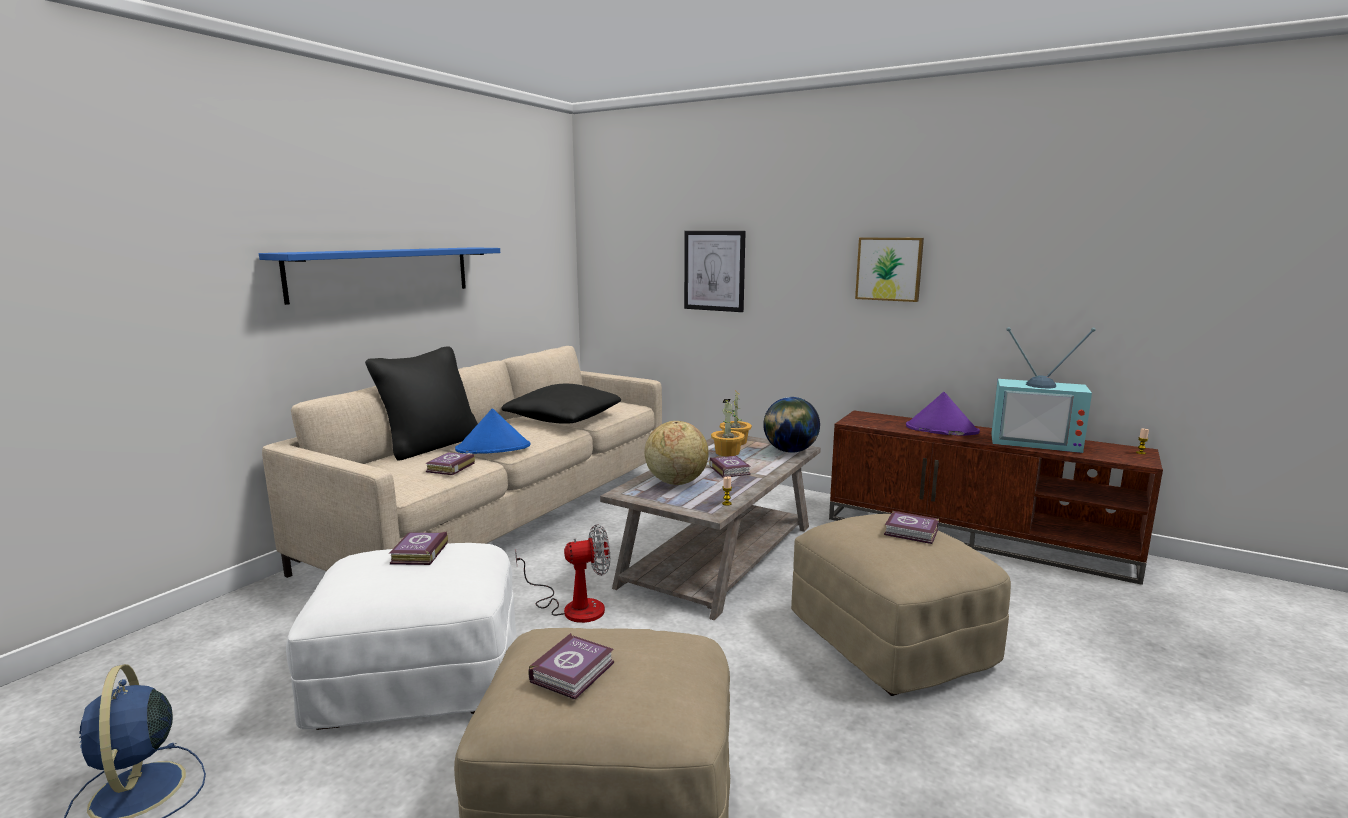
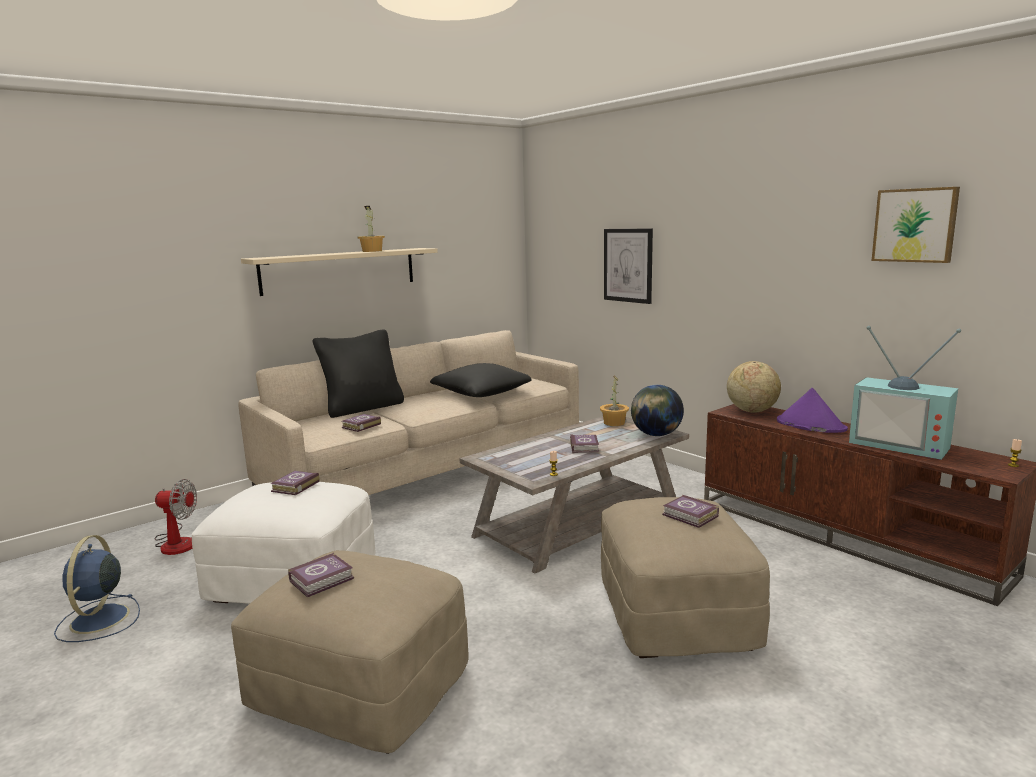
camera: 20 degrees right, 0 degrees up
(383, 272) = (340, 270): blue shelf -> beige shelf
(493, 448) = (405, 413): blue hat -> none
(573, 607) = (432, 546): fan -> fan (176, 542)
(676, 482) = (529, 453): globe -> globe (751, 411)
(727, 452) = (597, 432): potted plant -> potted plant (372, 251)
(889, 269) = (775, 264): picture -> picture (915, 225)

